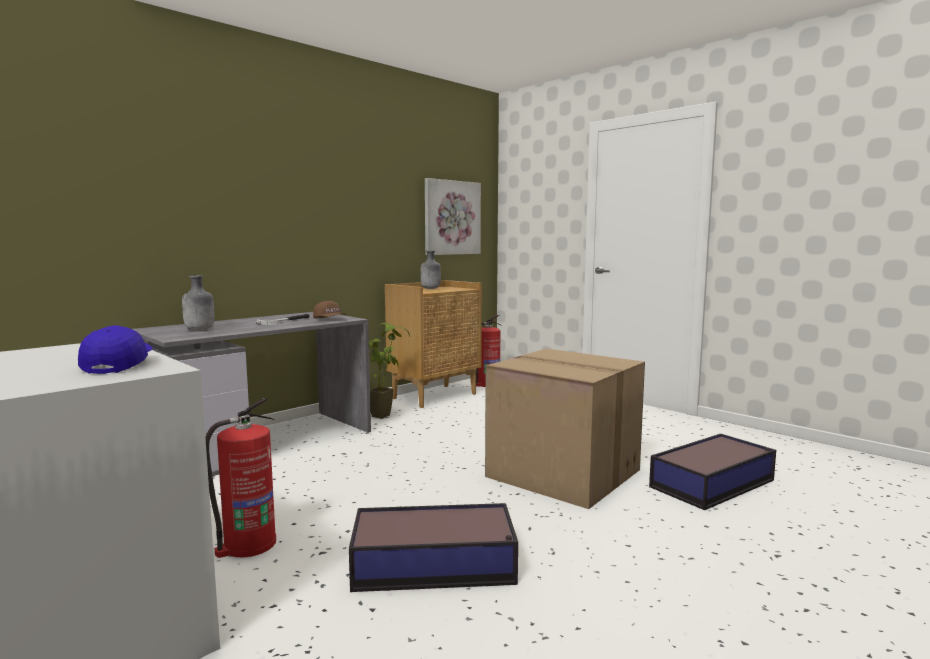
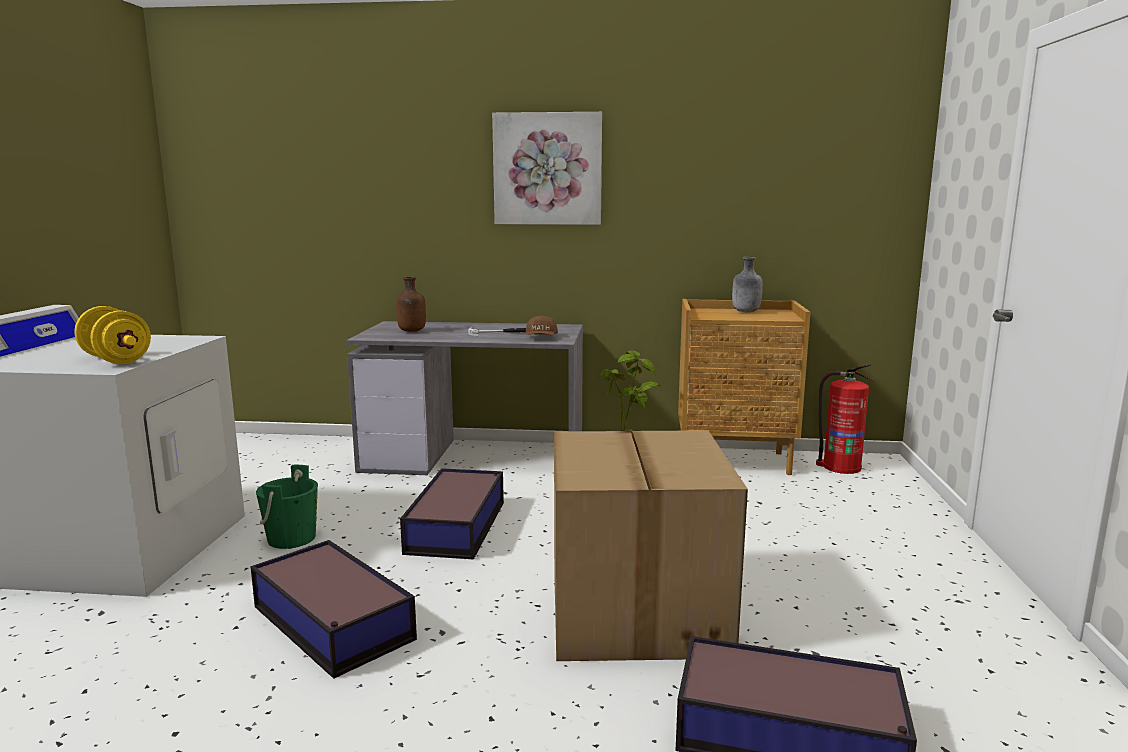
camera: 50 degrees right, 5 degrees up
(119, 365) = (116, 360): blue cap -> yellow dumbbell
(200, 330) = (411, 331): grey bottle -> brown bottle
(248, 545) = (291, 538): fire extinguisher -> green bucket
(364, 481) = (457, 526): none -> storage box
(451, 218) = (818, 207): picture -> picture (547, 169)

